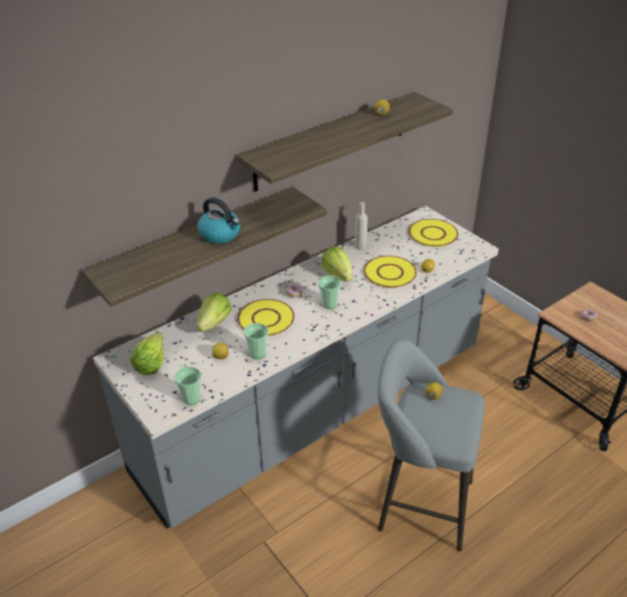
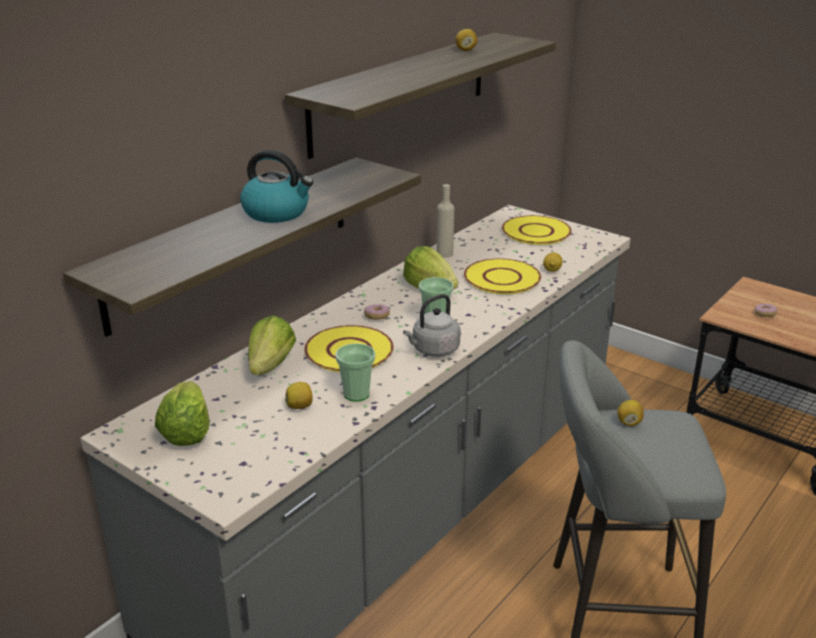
camera: 15 degrees left, 10 degrees down
(191, 398) = (275, 467): cup -> none
(318, 326) = (433, 350): none -> grey kettle

